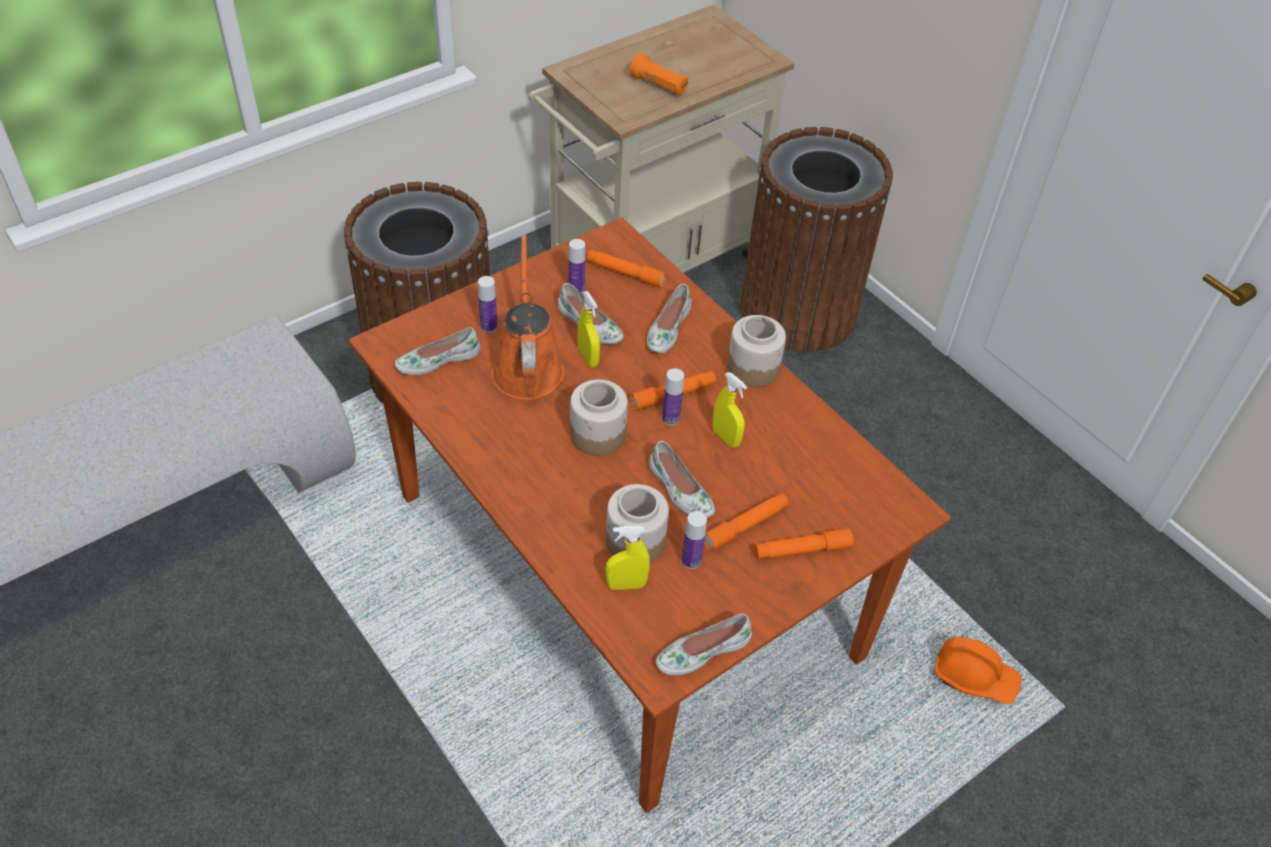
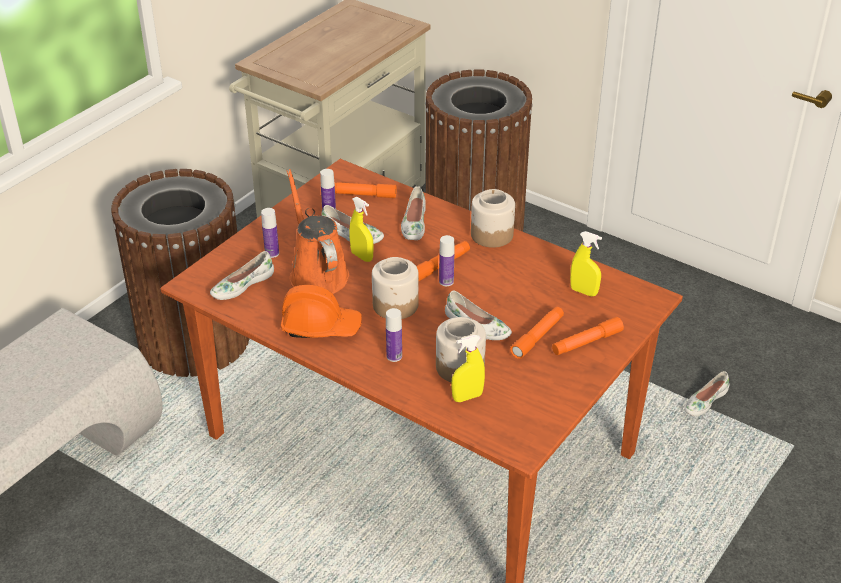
camera: 15 degrees left, 10 degrees down
(659, 86) = (334, 58): orange flashlight -> none
(691, 561) = (508, 369): bottle -> bottle (394, 356)
(702, 650) = (546, 424): white shoe -> white shoe (704, 401)
(726, 438) = (494, 284): yellow spray bottle -> yellow spray bottle (583, 291)
(974, 676) = (720, 443): orange hard hat -> orange hard hat (321, 326)

